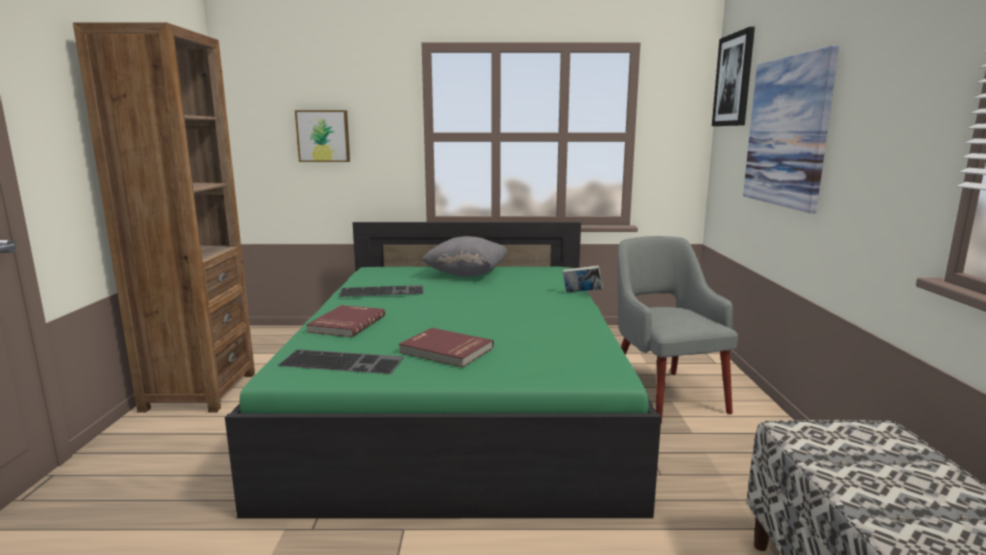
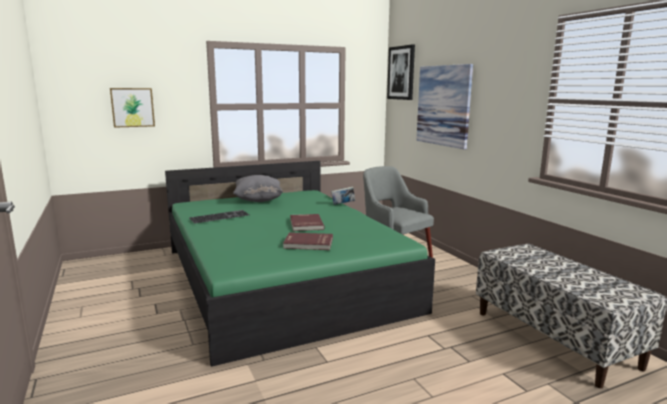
camera: 25 degrees left, 0 degrees up
(200, 391) = (88, 308): brown bookcase -> none
(343, 361) = (257, 257): keyboard -> none
(346, 323) = (224, 238): red book -> red book (305, 224)

